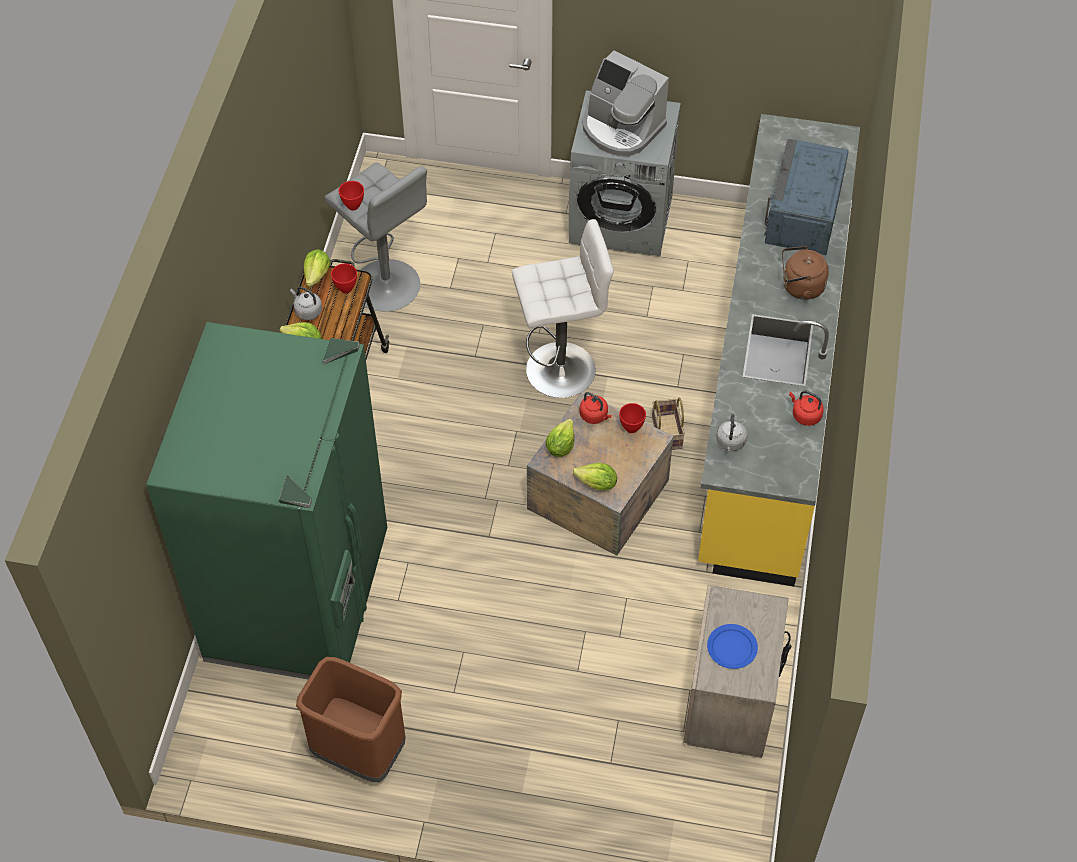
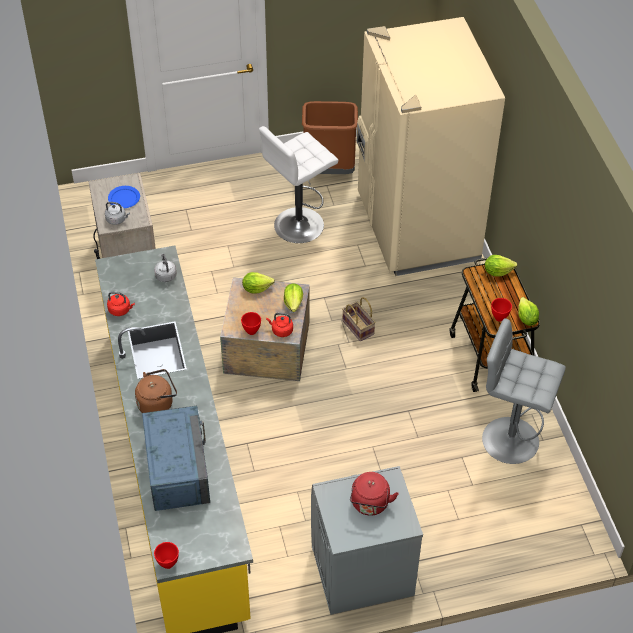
camera: 155 degrees right, 5 degrees down
(299, 595) = (417, 227): green fridge -> beige fridge
(307, 311) = (512, 292): grey kettle -> grey kettle (117, 219)
(353, 206) = (536, 362): red bowl -> red bowl (167, 564)
(561, 370) = (339, 423): white stool -> white stool (298, 225)
(621, 128) = (370, 505): coffee machine -> red kettle
(665, 432) = (240, 406): basket -> basket (359, 328)

